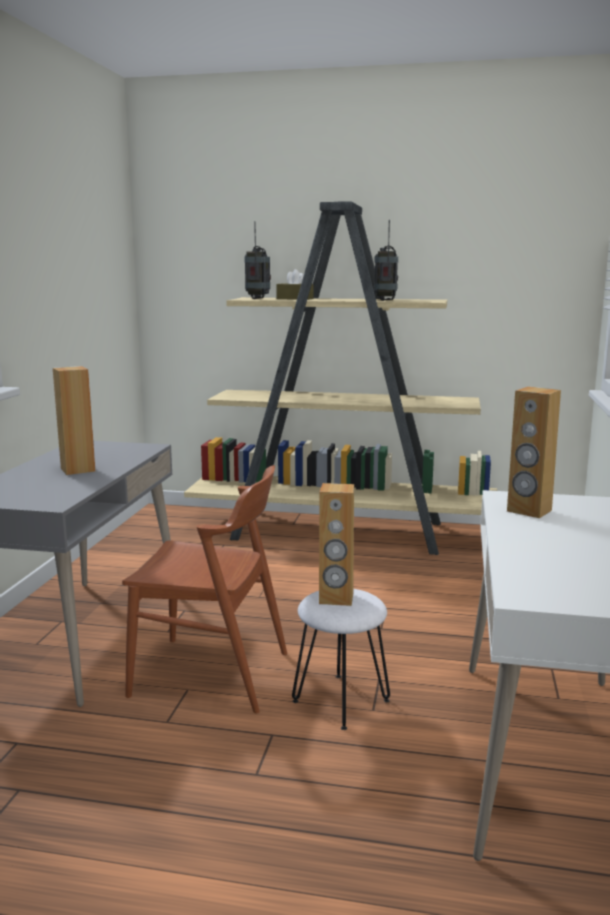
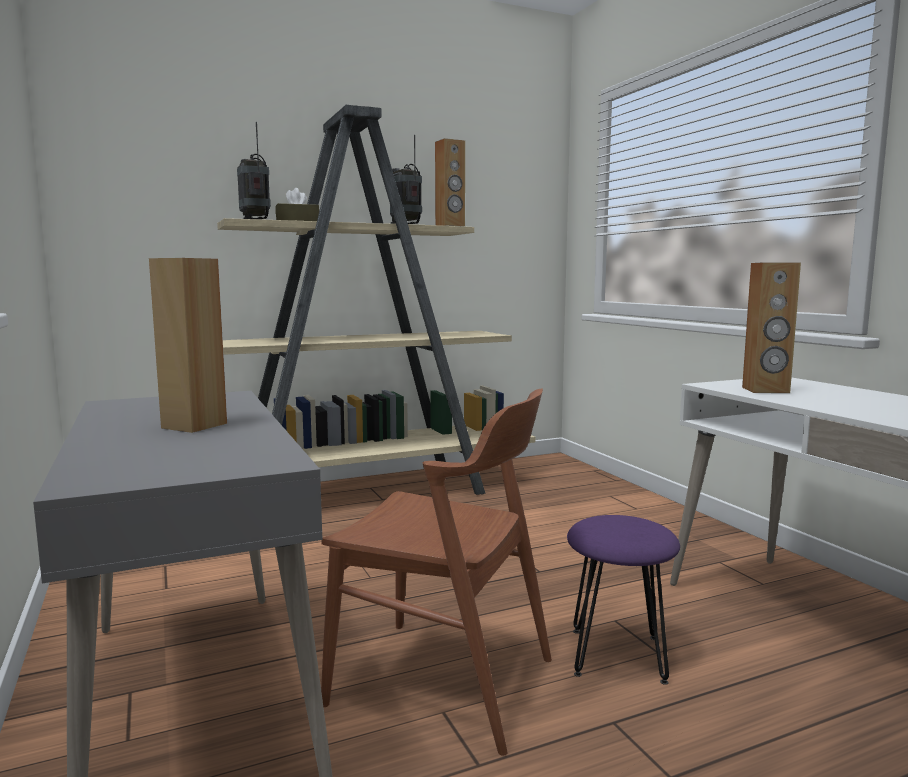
camera: 35 degrees left, 5 degrees down
(211, 673) = (443, 681): brown chair -> brown chair turned 45 degrees clockwise
(336, 598) = (613, 527): brown speaker -> brown speaker (450, 226)
(340, 700) = (616, 655): white stool -> purple stool

